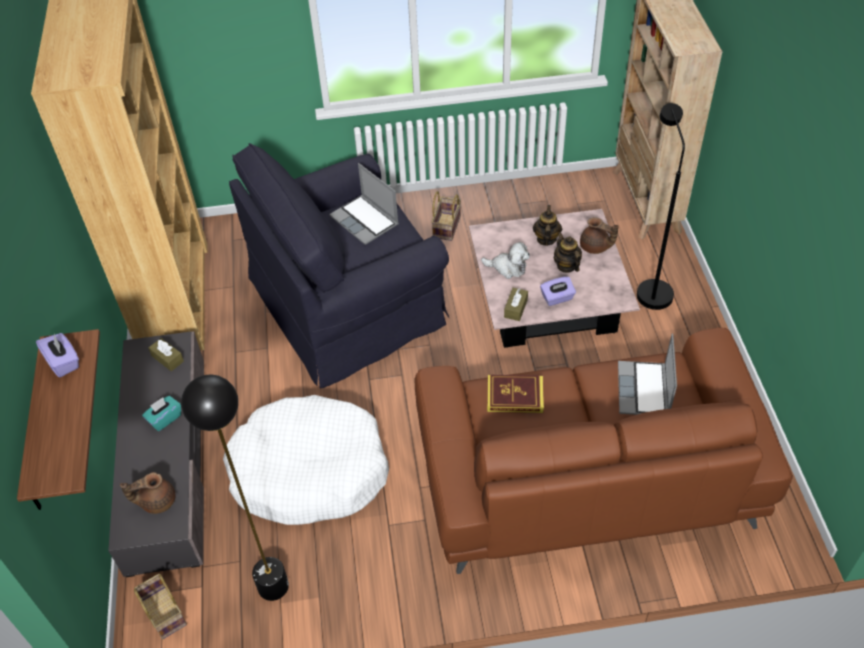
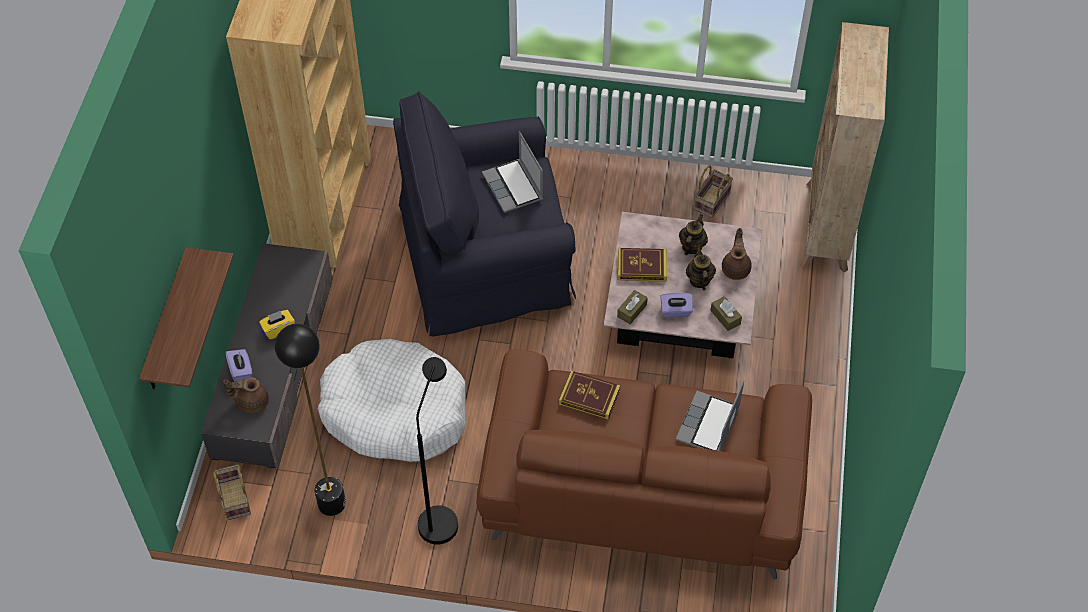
camera: 15 degrees right, 5 degrees up
(63, 362) = (198, 275): purple tissue box -> purple tissue box (241, 371)
(164, 418) = (278, 329): turquoise tissue box -> yellow tissue box
(167, 358) = (296, 272): brown tissue box -> brown tissue box (725, 317)
(446, 226) = (611, 199): basket -> basket (711, 200)
(508, 267) = (642, 267): plush toy -> book
(595, 247) = (736, 268): brown teapot -> brown teapot turned 135 degrees counterclockwise
(651, 288) = (787, 322): black floor lamp -> black floor lamp (439, 515)

